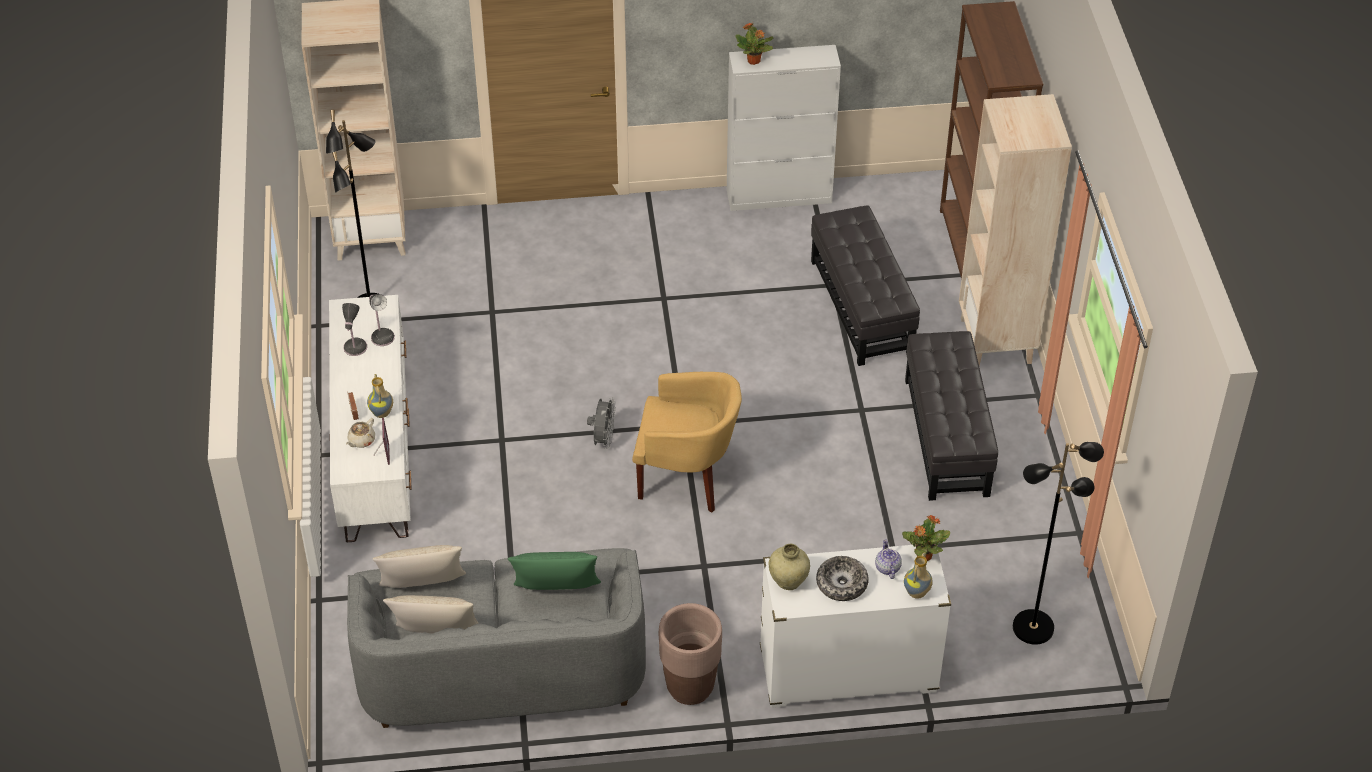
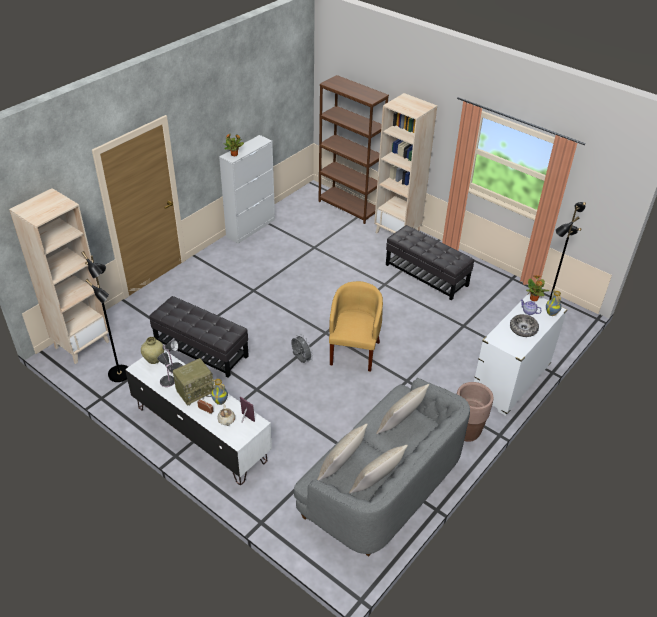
camera: 45 degrees left, 5 degrees down
(370, 381) = (195, 391): none -> radio
(556, 595) = (400, 425): green pillow -> beige pillow
(687, 477) = (354, 351): yellow armchair -> yellow armchair turned 45 degrees counterclockwise
(788, 582) = (505, 342): beige vase -> beige vase (154, 360)
(862, 307) = (335, 249): black ottoman -> black ottoman (201, 349)

